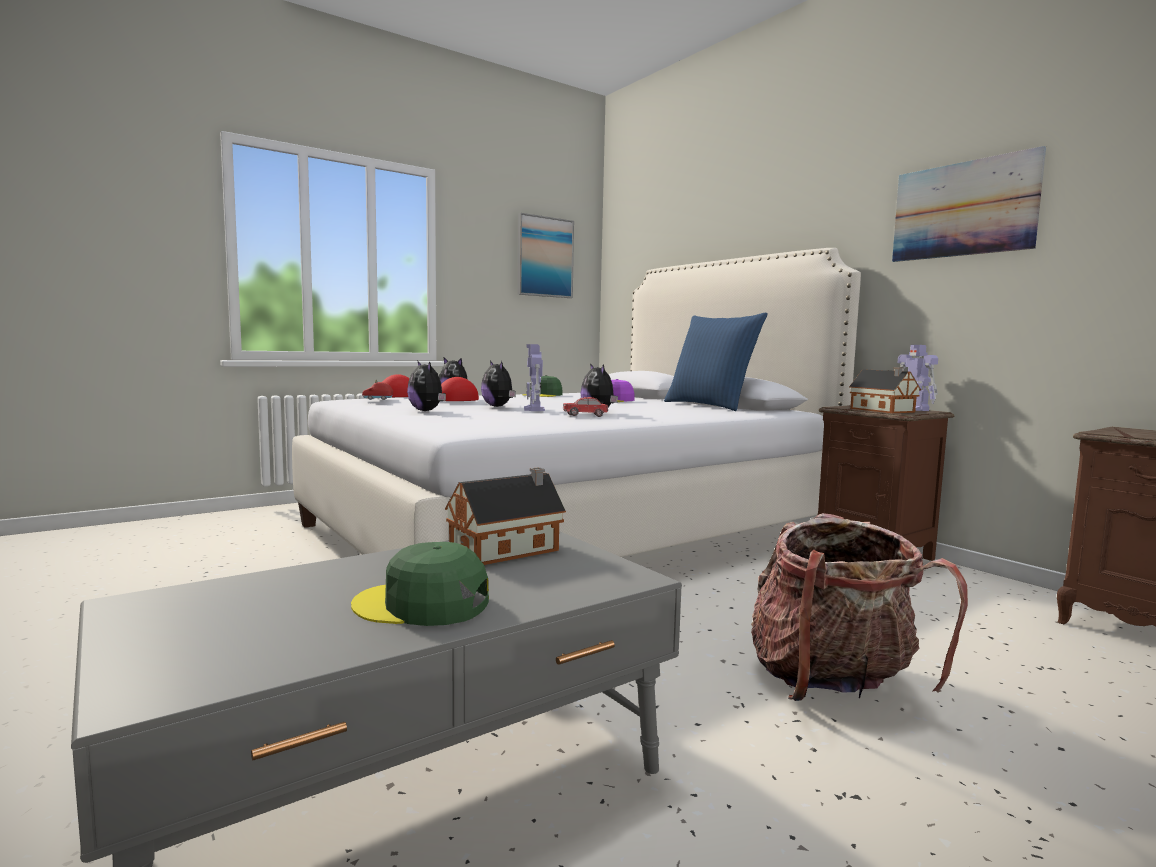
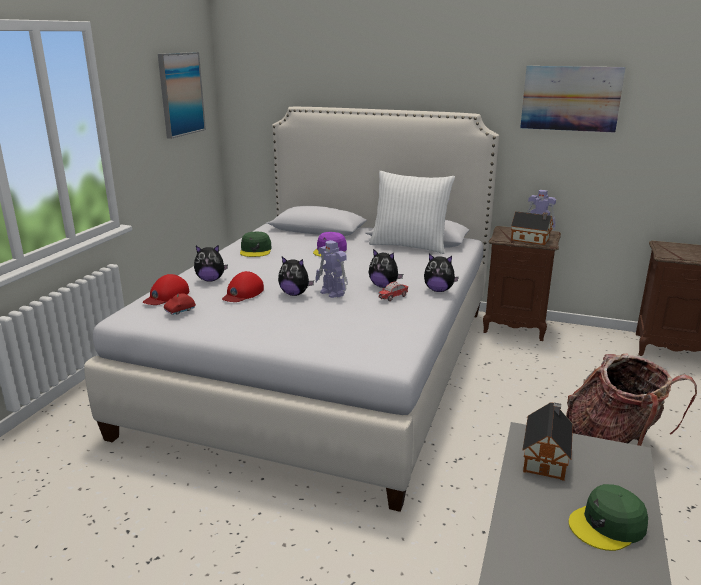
camera: 35 degrees left, 15 degrees up
(427, 411) = (275, 324): plush toy -> plush toy (438, 290)
(710, 406) = (409, 245): blue pillow -> white pillow

